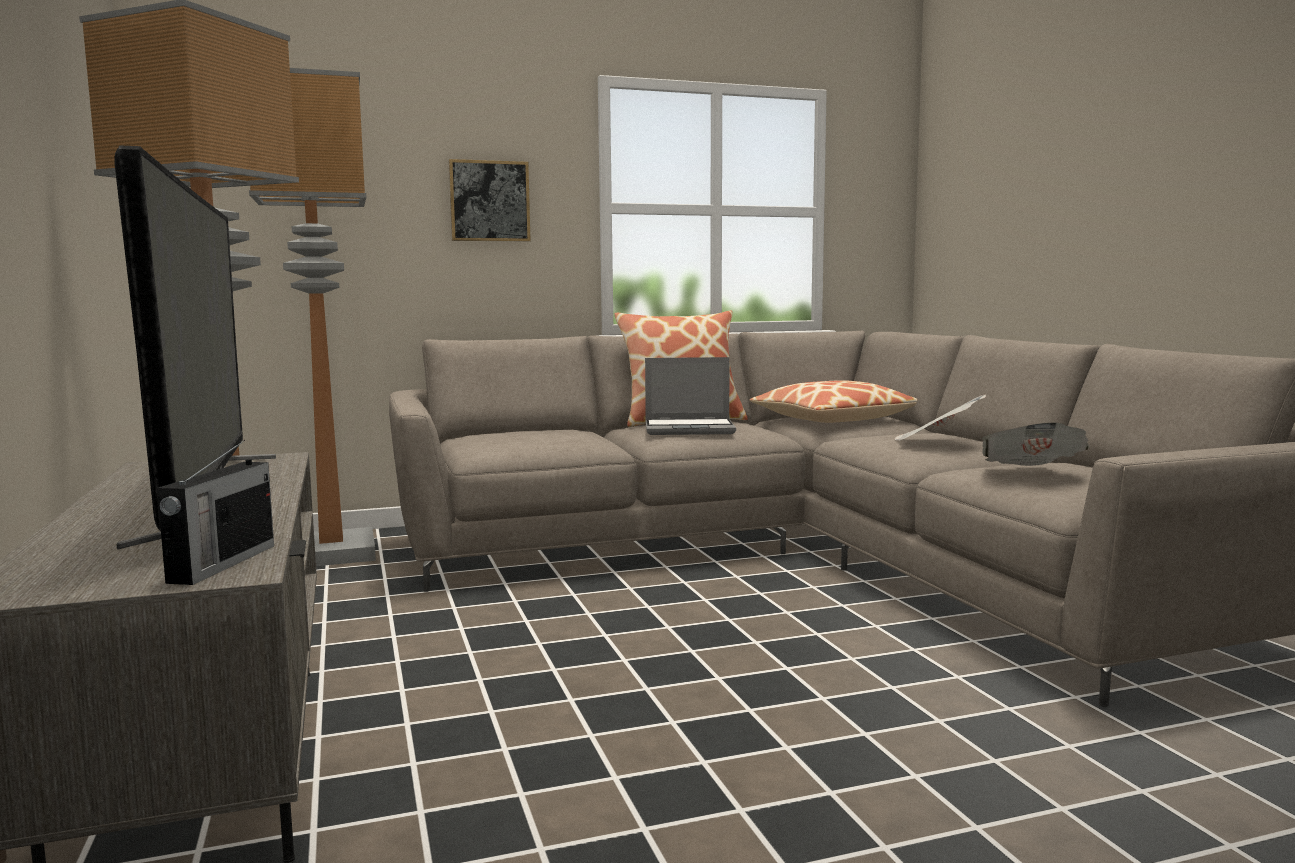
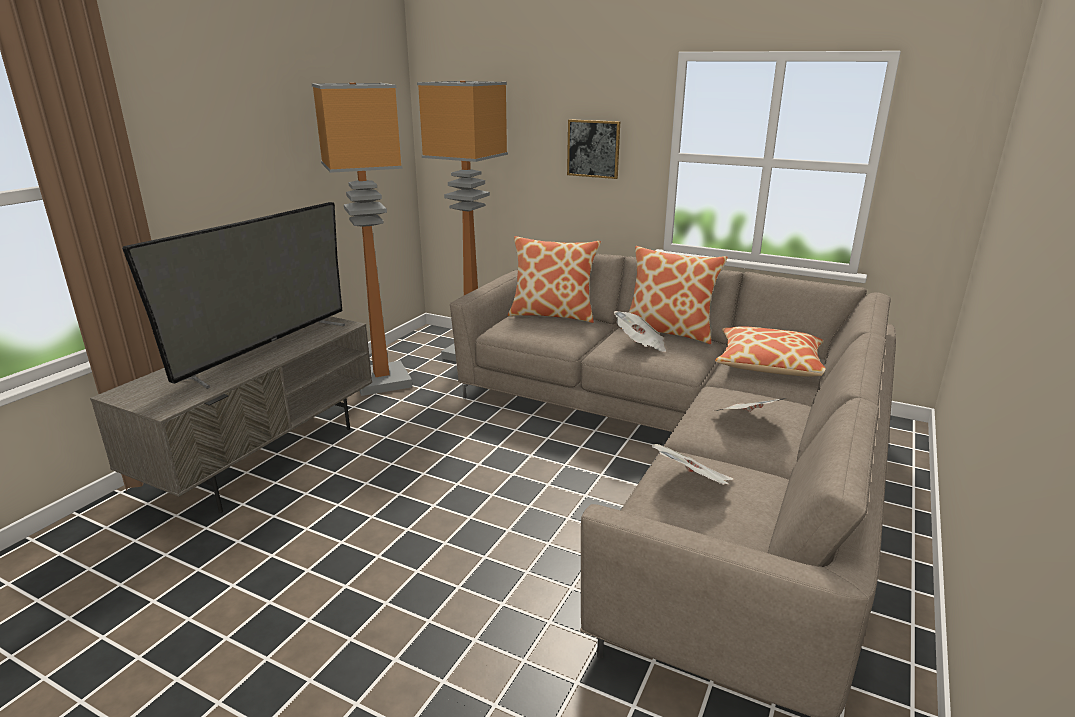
camera: 45 degrees right, 15 degrees up
(221, 564) = (172, 402): radio -> none
(514, 431) = (553, 314): none -> pillow
(690, 429) = (640, 345): laptop -> newspaper

